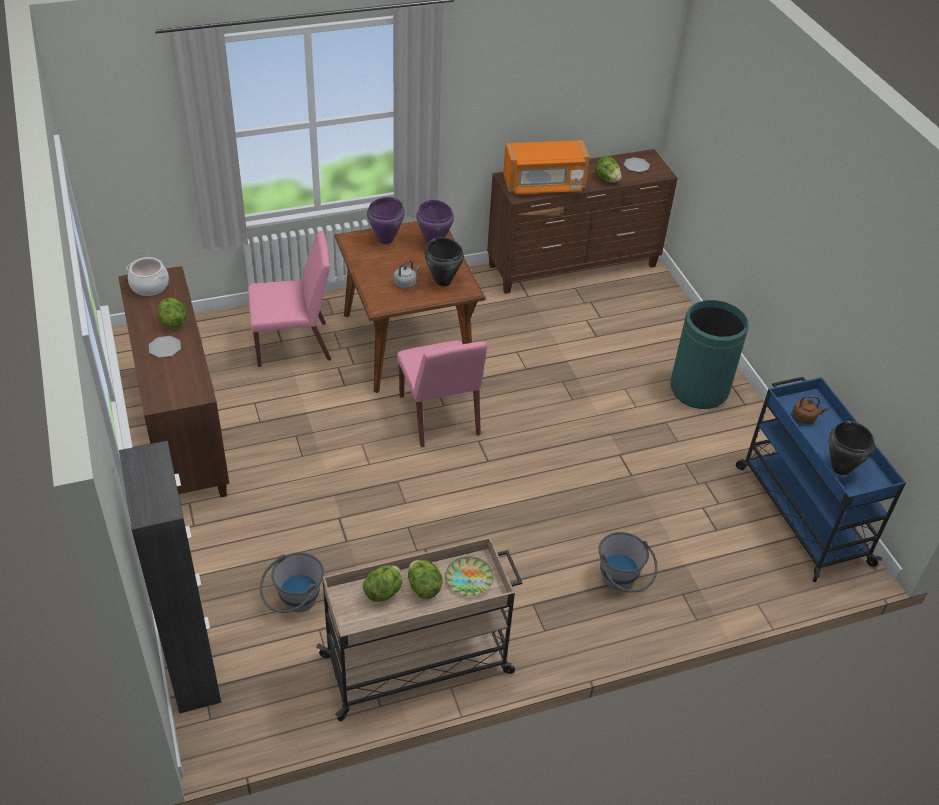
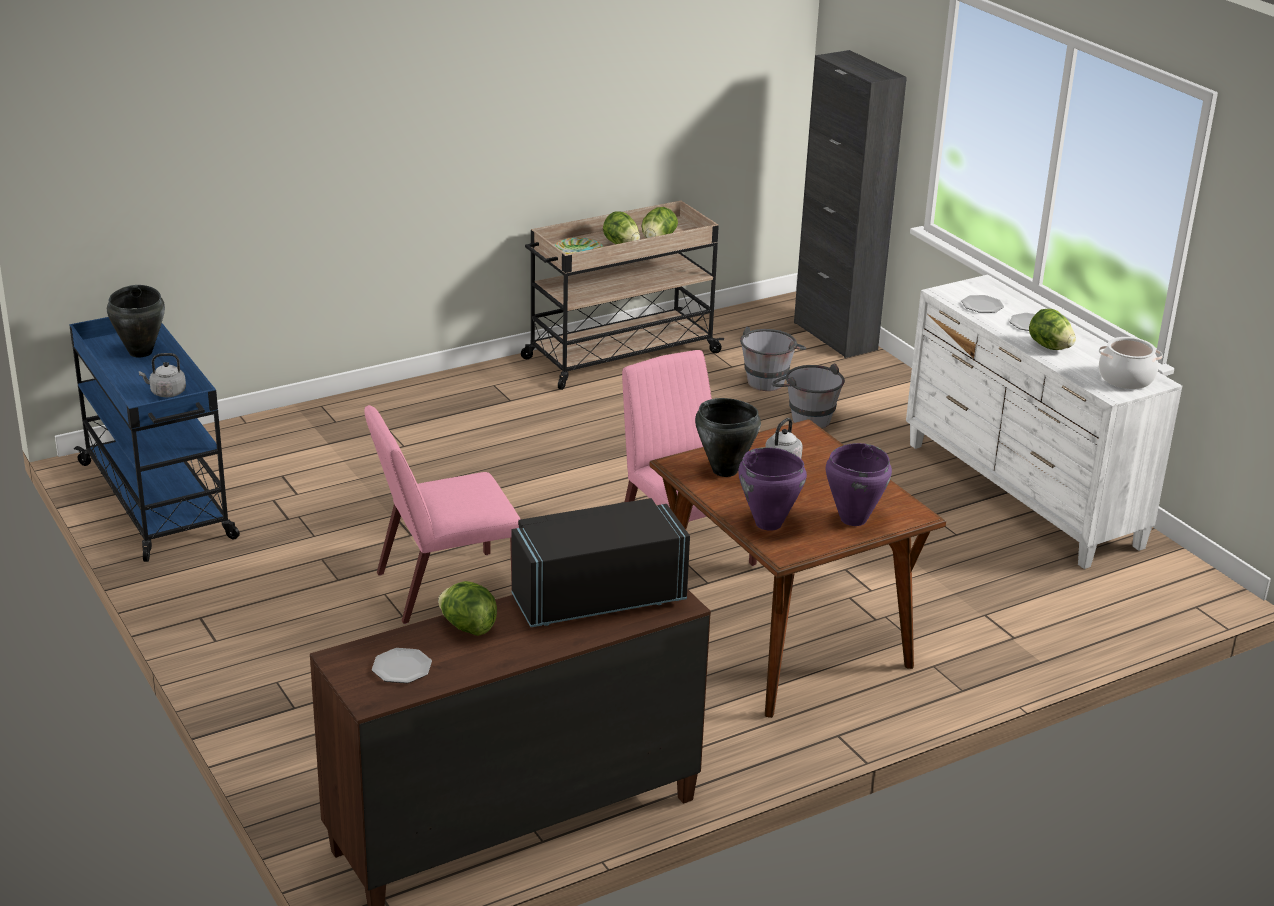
camera: 170 degrees right, 15 degrees down
(183, 431) = (1021, 495): brown dresser -> white dresser
(184, 374) = (982, 306): none -> plate
(294, 344) = (961, 612): pink chair -> pink chair (445, 588)
(544, 185) = (597, 598): orange microwave -> black microwave
(622, 582) = (408, 424): grey bucket -> grey bucket (805, 417)
(699, 390) = (275, 629): green trash can -> none
(805, 417) = (166, 393): brown kettle -> grey kettle

